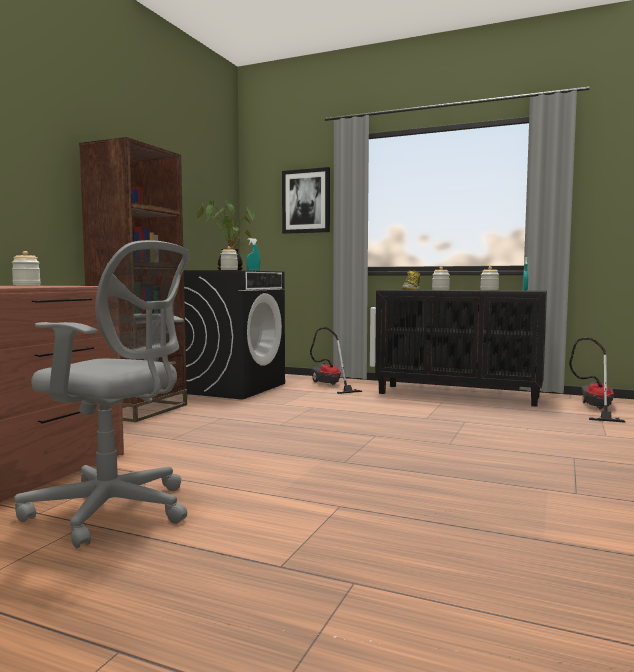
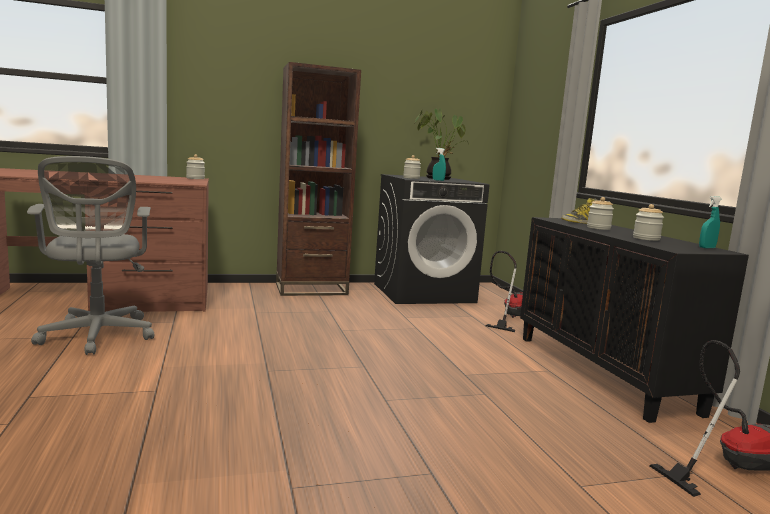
camera: 50 degrees right, 5 degrees up
(306, 201) = (552, 105): picture -> none

